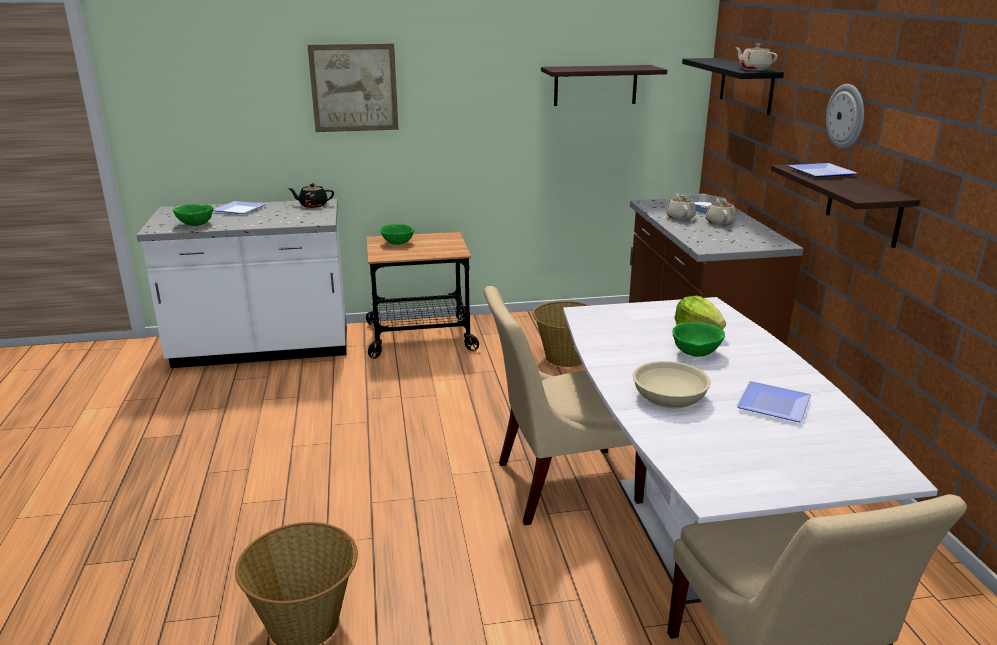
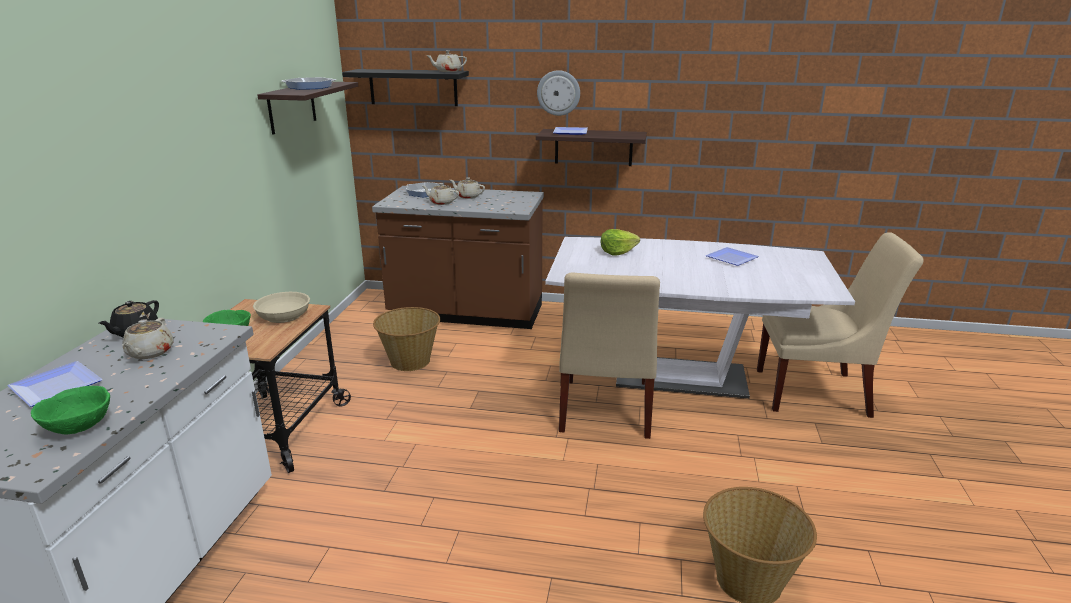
camera: 70 degrees left, 0 degrees up
(286, 214) = (150, 353): none -> beige teapot
(354, 88) = (108, 153): picture -> none
(602, 67) = (309, 87): none -> frying pan
(669, 396) = (714, 279): beige bowl -> beige bowl (284, 315)
(696, 353) = (653, 260): green bowl -> none

